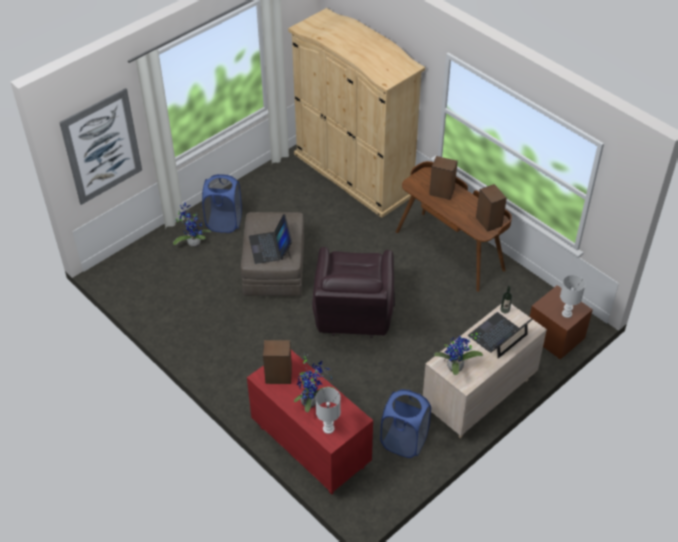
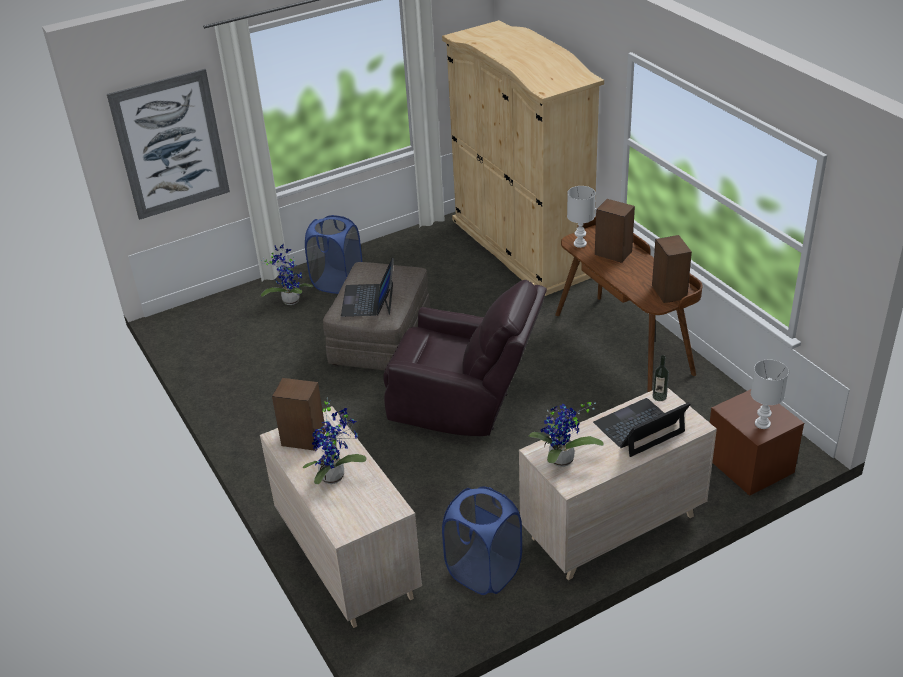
camera: 15 degrees right, 10 degrees down
(310, 447) = (347, 559): red dresser -> beige dresser
(329, 428) = (346, 515): white table lamp -> white table lamp (580, 244)
(353, 316) = (465, 405): brown armchair -> brown armchair turned 90 degrees counterclockwise

